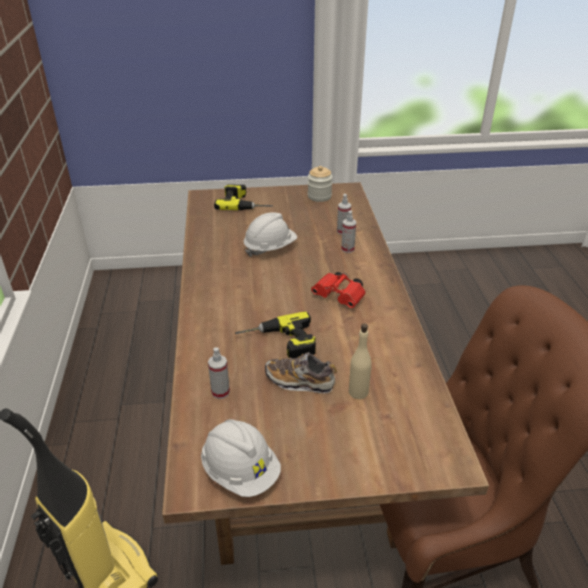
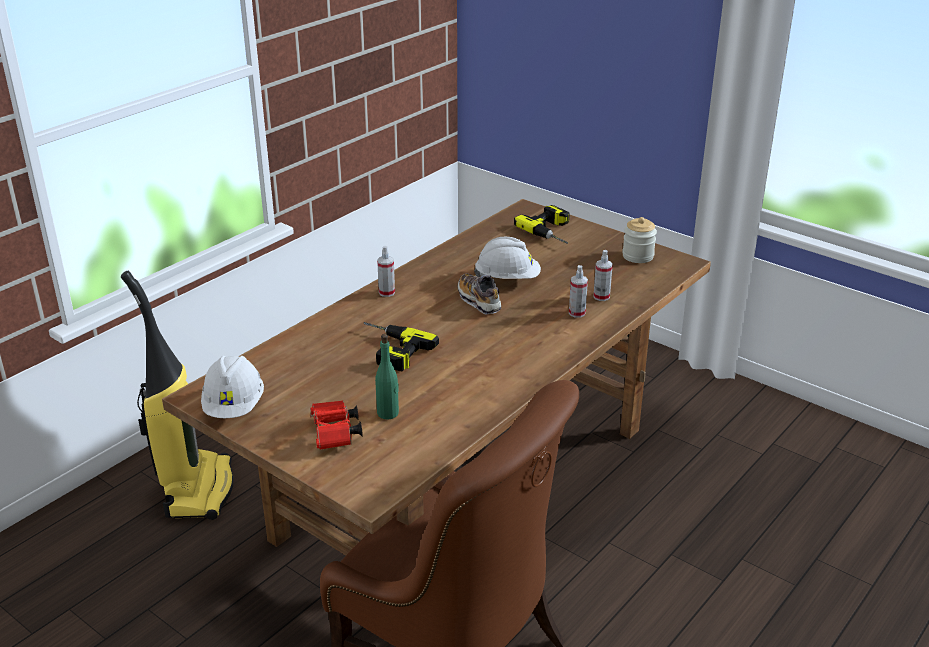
camera: 45 degrees right, 5 degrees down
(220, 392) = (297, 356): spray bottle -> spray bottle (387, 292)
(300, 381) = (359, 382): shoe -> shoe (479, 301)
(340, 297) = (496, 346): red binoculars -> red binoculars (335, 435)
(358, 392) = (388, 413): beige bottle -> green bottle

